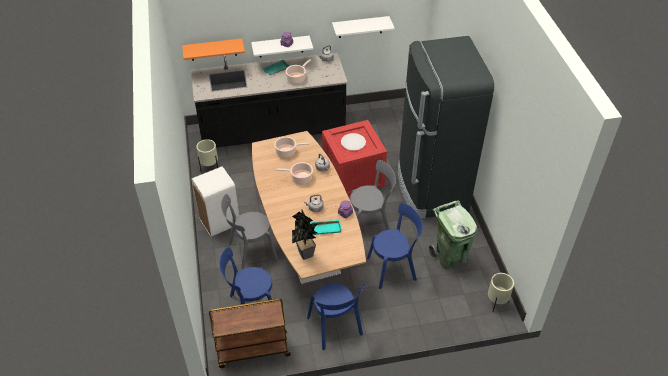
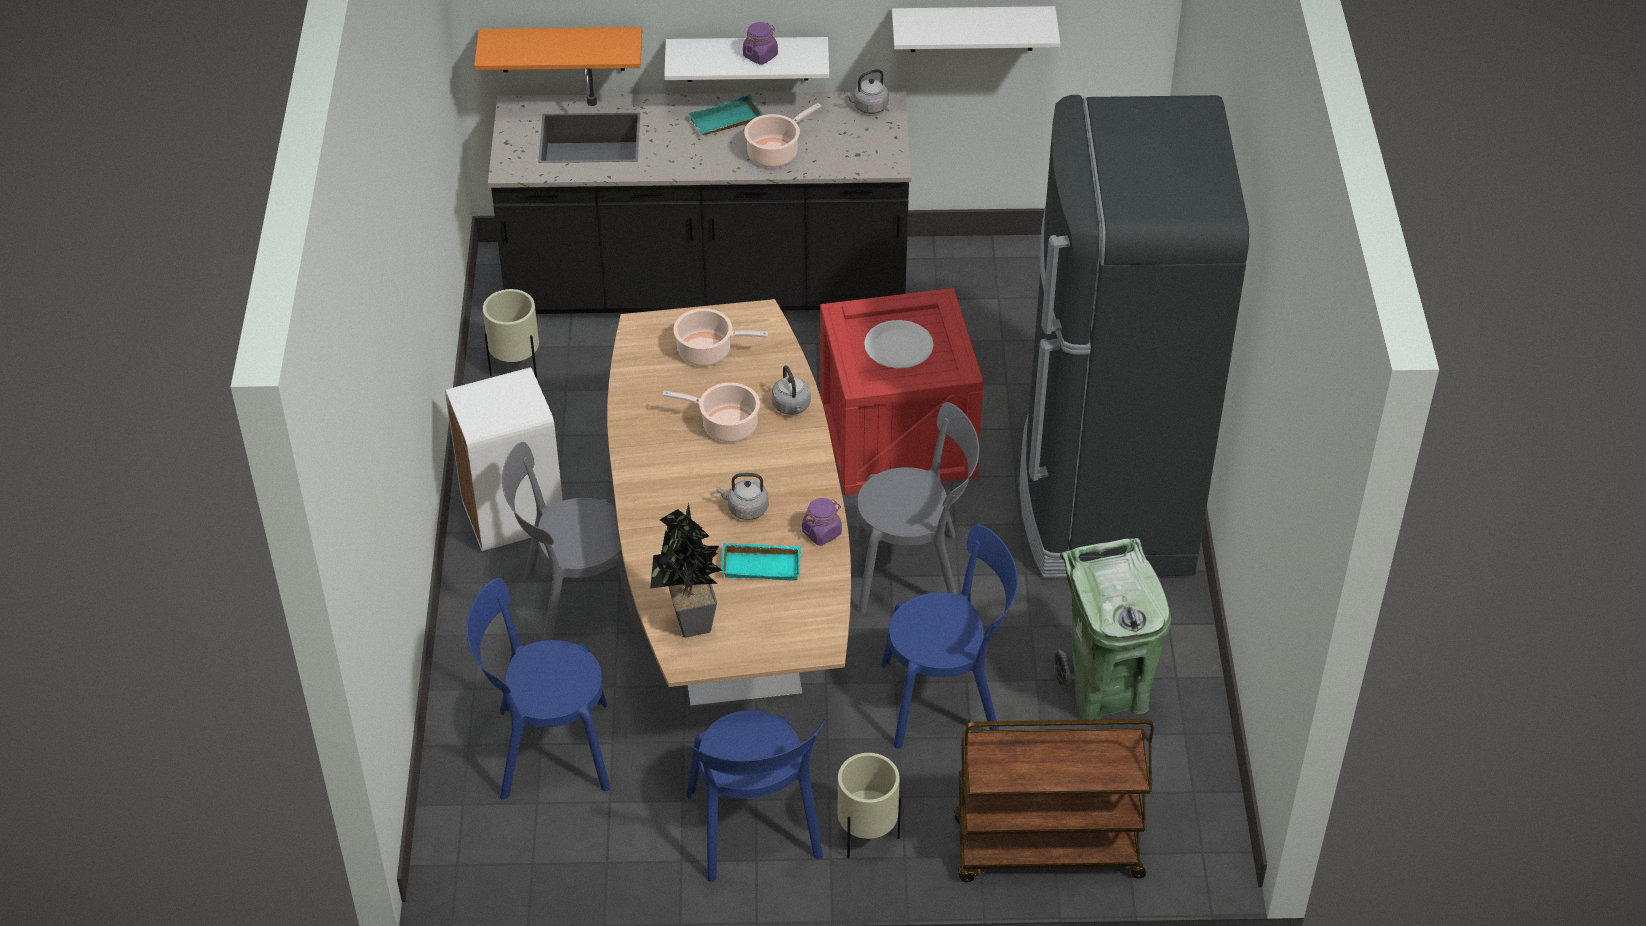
camera: 10 degrees right, 0 degrees up
(252, 350) = (528, 855): brown cart -> brown cart (1046, 850)
(496, 303) = (1201, 829): beige planter -> beige planter (867, 836)

